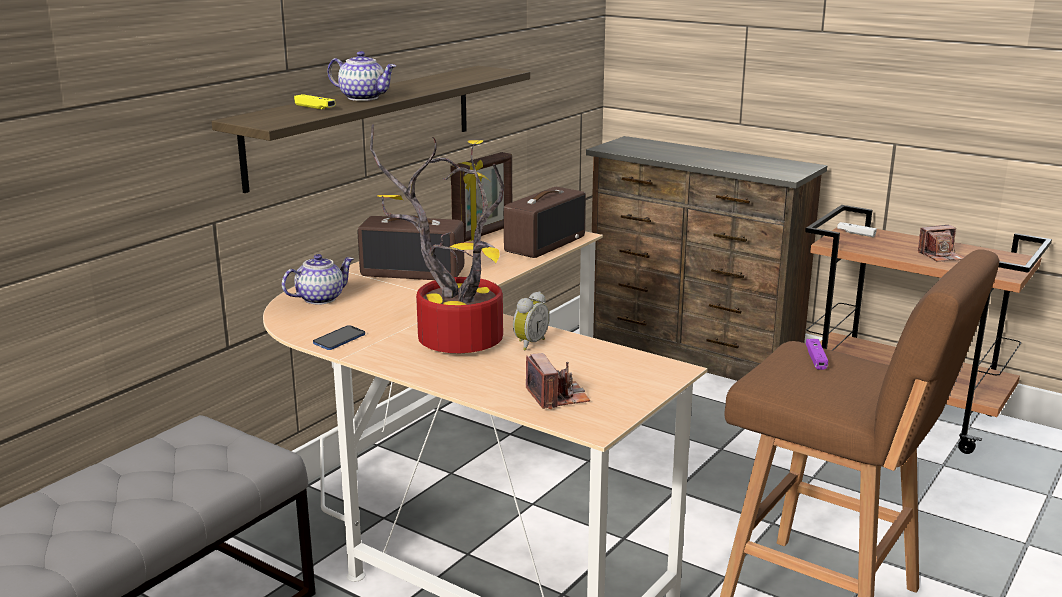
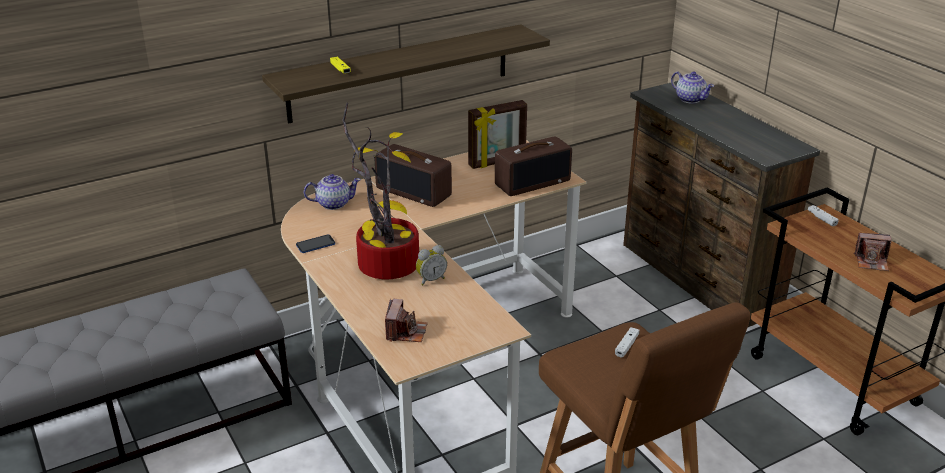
camera: 25 degrees right, 10 degrees up
(364, 98) = (386, 61): teapot -> teapot (691, 99)
(816, 359) = (626, 346): purple game controller -> white game controller

